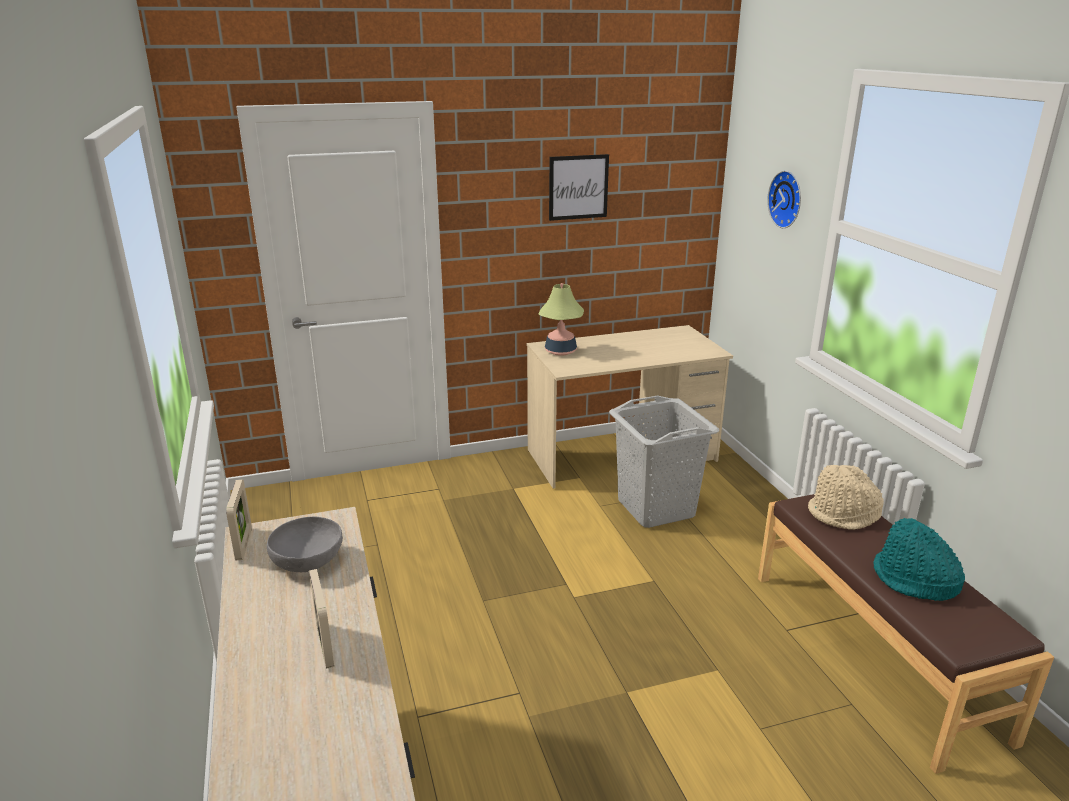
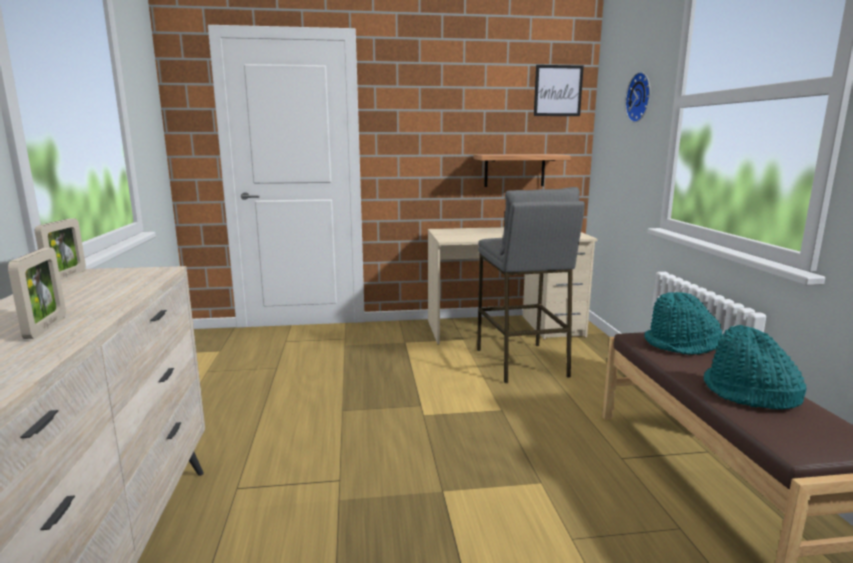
camera: 10 degrees right, 10 degrees down
(309, 561) = (106, 286): grey bowl -> none
(560, 351) = (451, 232): table lamp -> none
(578, 187) = (471, 103): picture -> picture (558, 91)
(629, 264) = (514, 170): none -> shelf
(656, 508) = (521, 362): grey laundry basket -> grey stool
(843, 515) = (681, 345): beige hat -> turquoise hat

